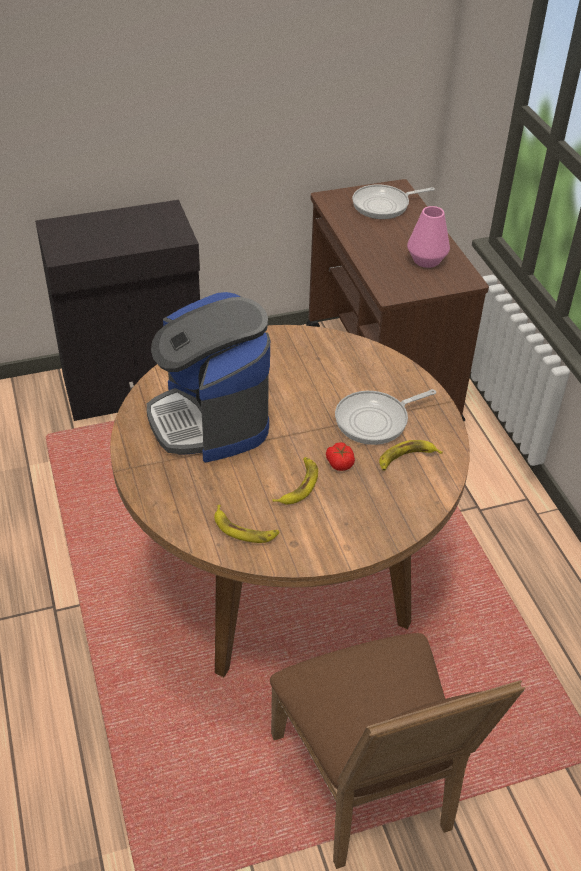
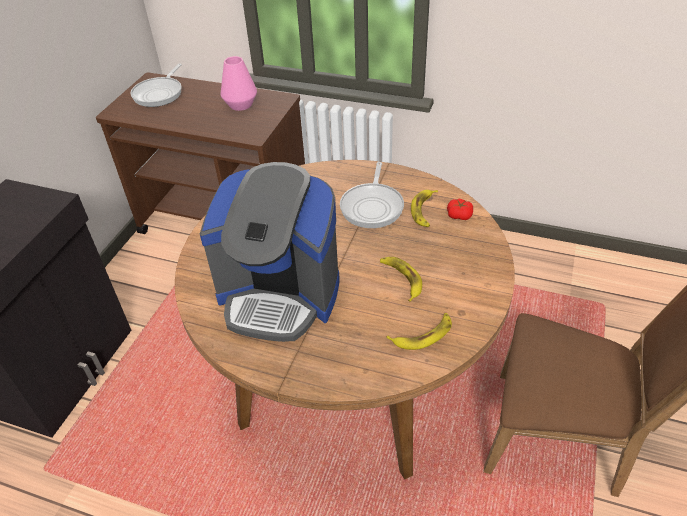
camera: 50 degrees left, 0 degrees up
(340, 462) = (398, 245): tomato -> tomato (459, 215)

